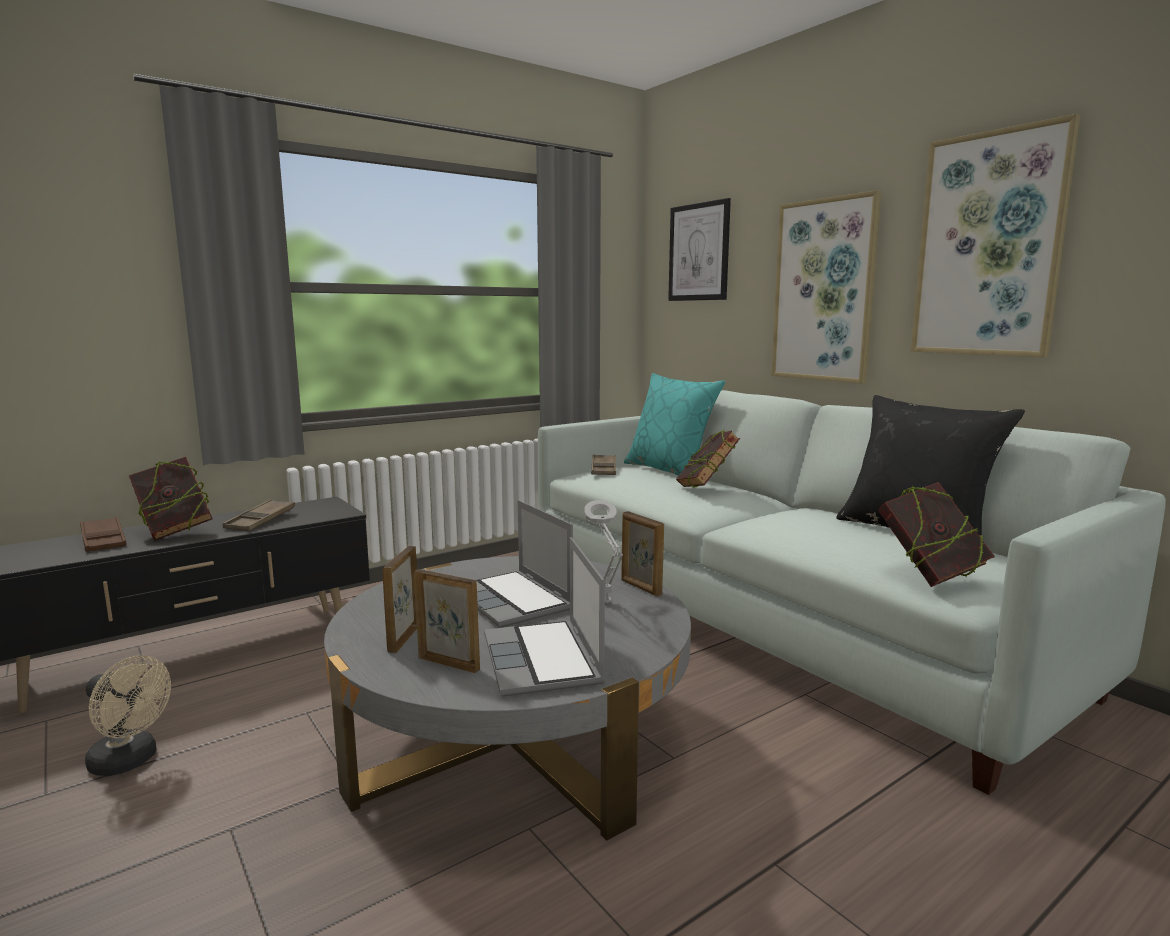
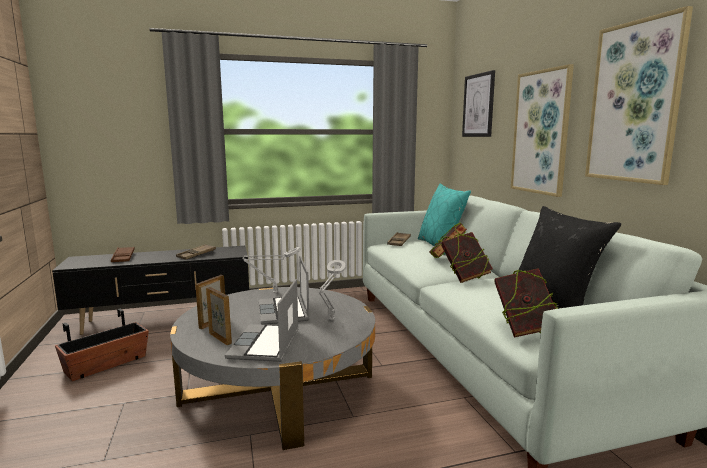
camera: 20 degrees right, 0 degrees up
(130, 761) = (106, 364): beige fan -> planter
(175, 532) = (155, 256): book -> book (465, 278)
(458, 571) = (273, 292): none -> grey table lamp
(640, 588) = (359, 314): picture frame -> none

